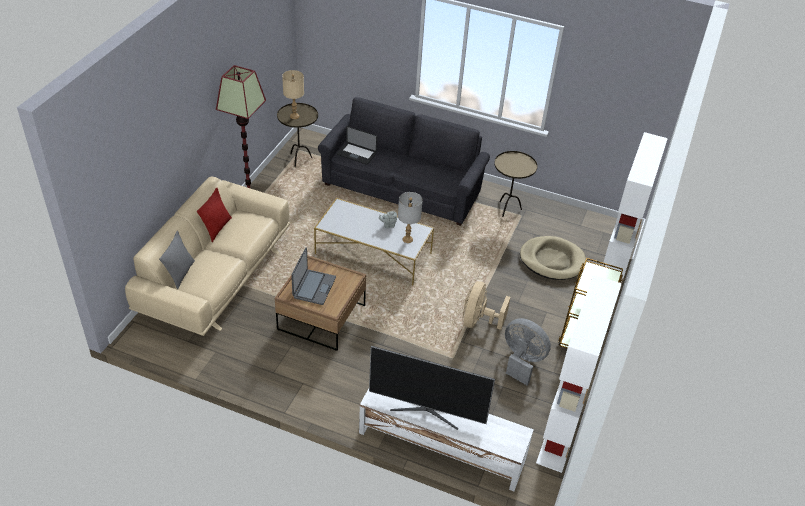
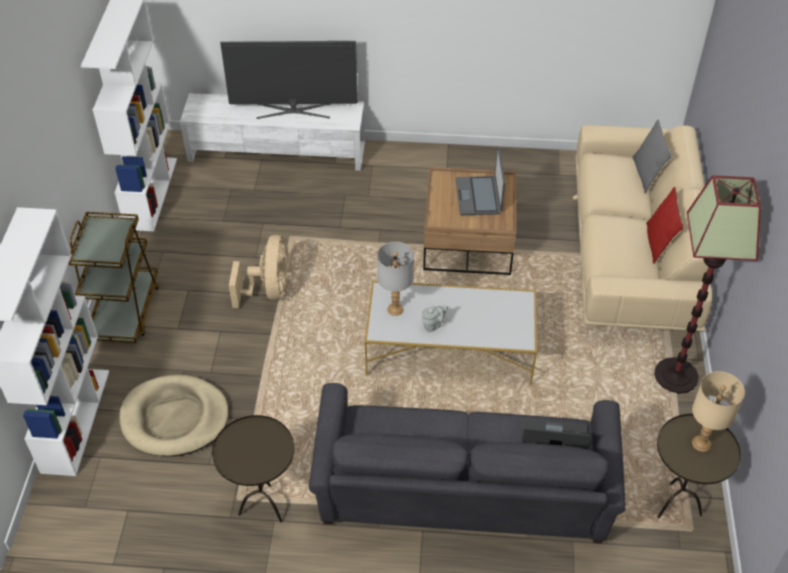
camera: 165 degrees right, 5 degrees up
(522, 361) = (204, 255): grey fan -> none

